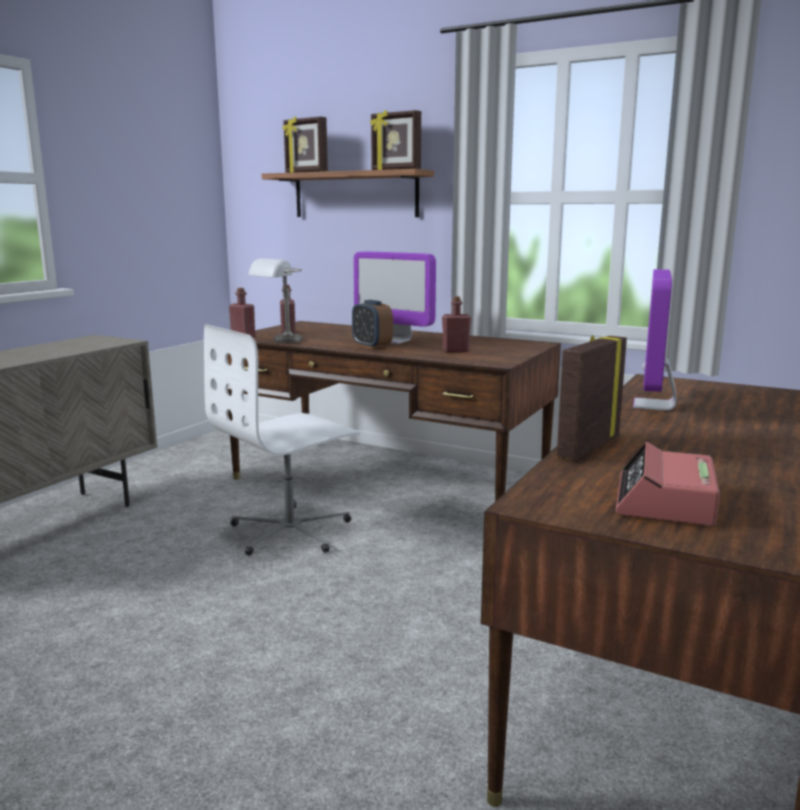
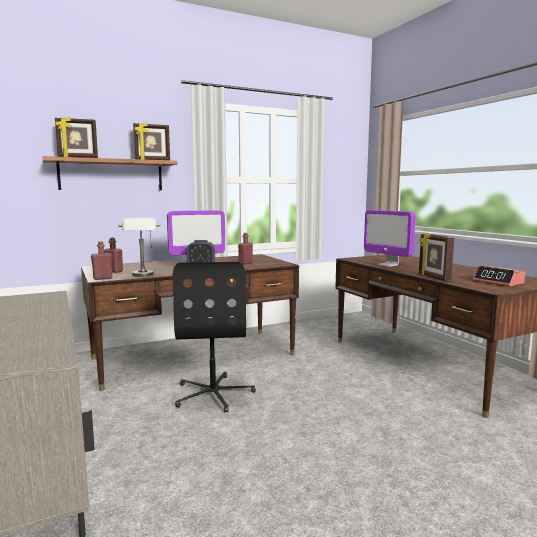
camera: 55 degrees left, 5 degrees down
(291, 531) = (214, 394): white office chair -> black office chair

